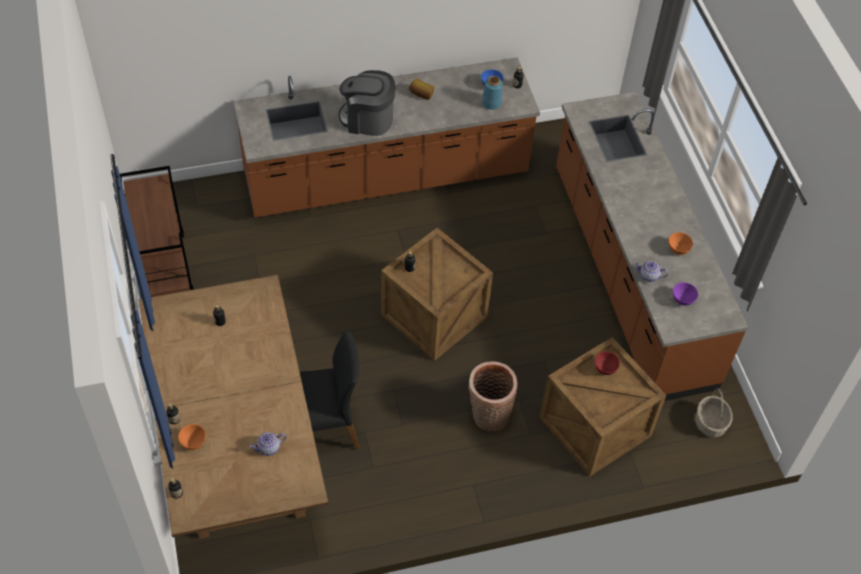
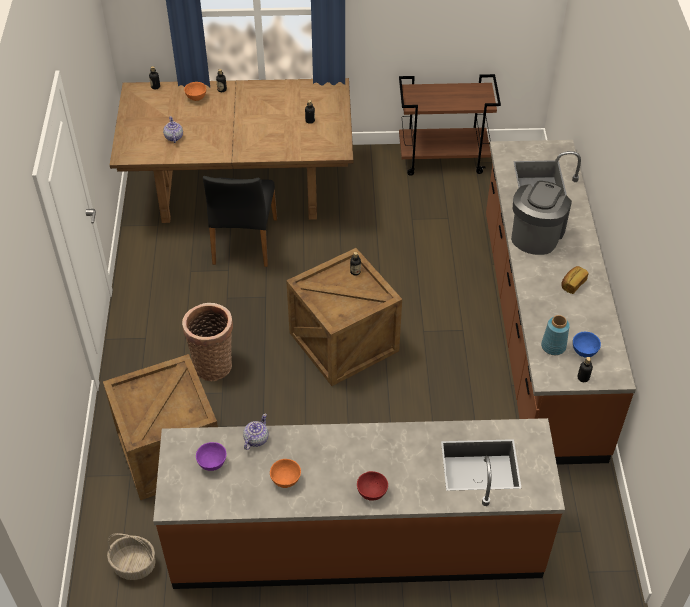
camera: 105 degrees right, 5 degrees down
(605, 369) = (181, 407): red bowl -> red bowl (371, 493)

